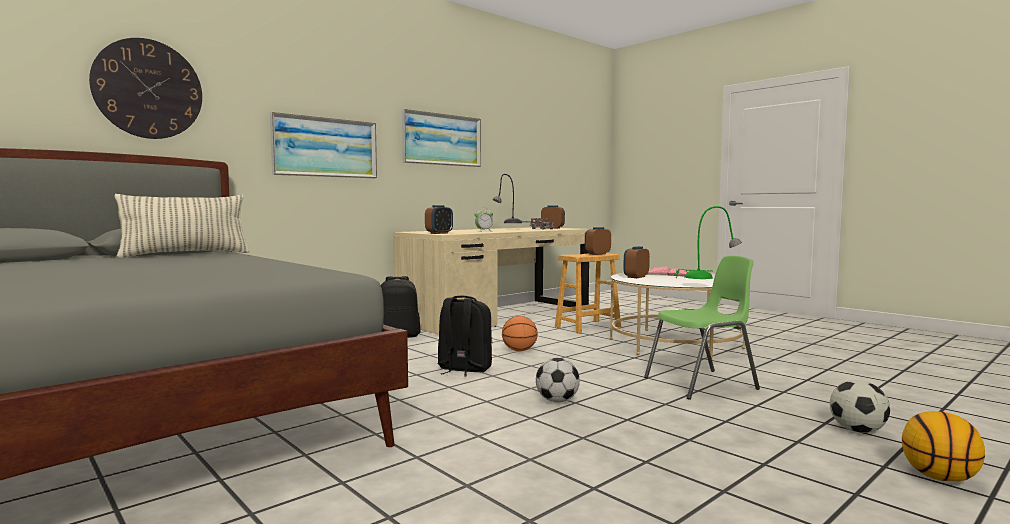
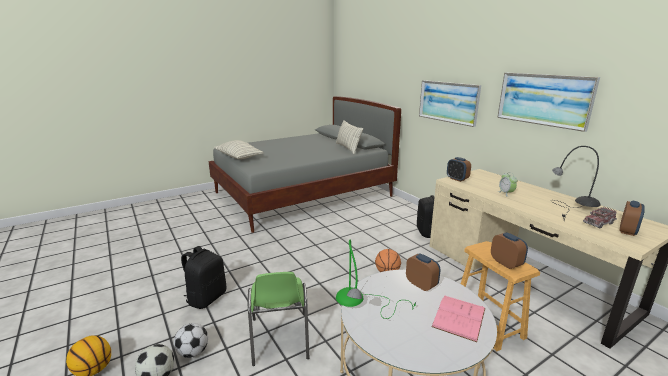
camera: 100 degrees right, 15 degrees up
(148, 89) = (385, 72): wall clock -> none
(184, 287) = (238, 157): none -> pillow
(464, 369) = (345, 250): black backpack -> black backpack (206, 298)
(557, 401) = (278, 271): football -> football (193, 352)

